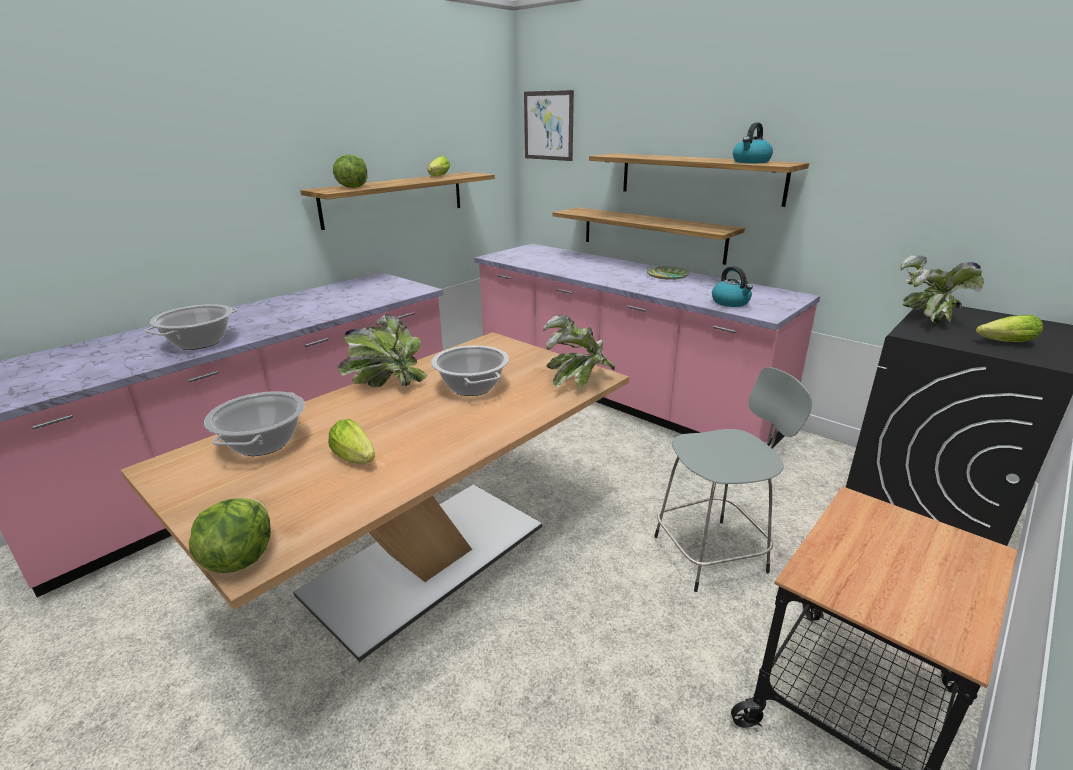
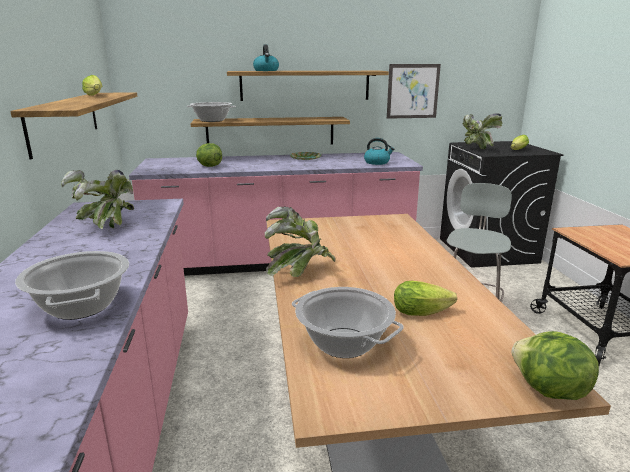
camera: 50 degrees left, 5 degrees down
(352, 187) = (67, 105): lettuce -> lettuce (209, 166)
(471, 387) = (356, 249): cooking pot -> cooking pot (212, 120)
(548, 126) = (151, 49): picture -> picture (413, 91)
(578, 381) = (396, 224): potted plant -> potted plant (107, 226)
(751, 162) = (354, 70): kettle -> kettle (266, 70)

